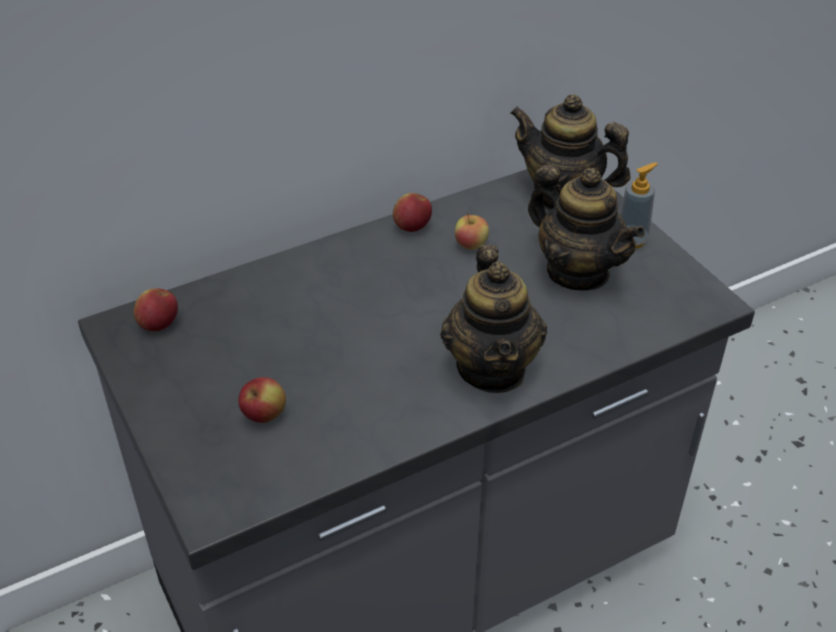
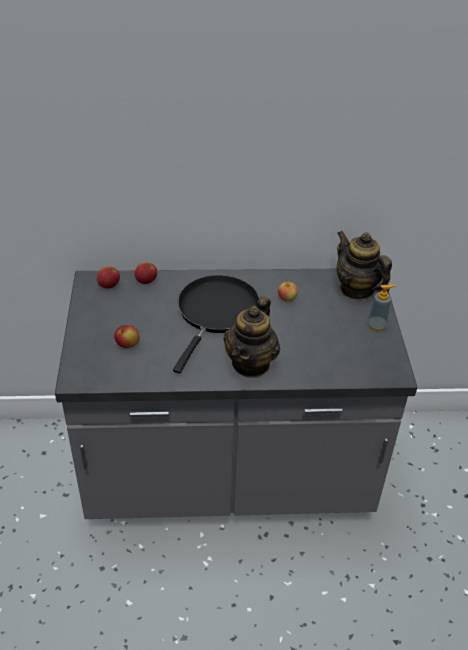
camera: 25 degrees right, 0 degrees up
(377, 307) = (216, 313): none -> black frying pan
(412, 227) = (263, 279): apple -> apple (146, 281)
(577, 272) = (333, 332): teapot -> none

